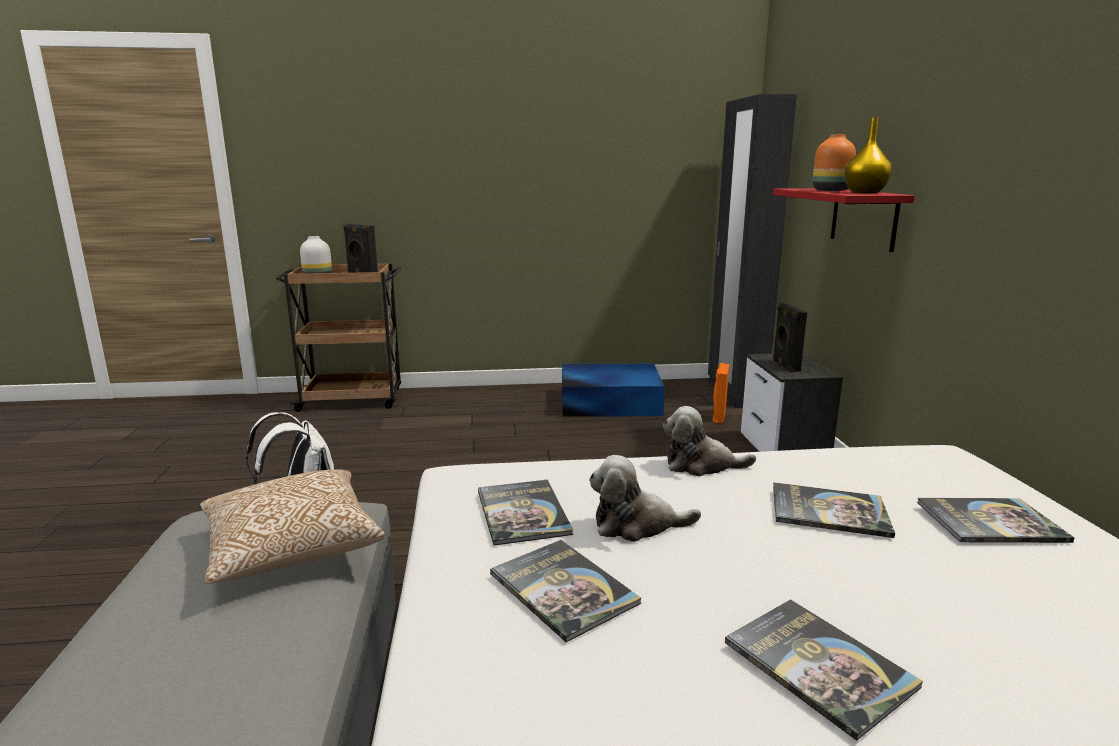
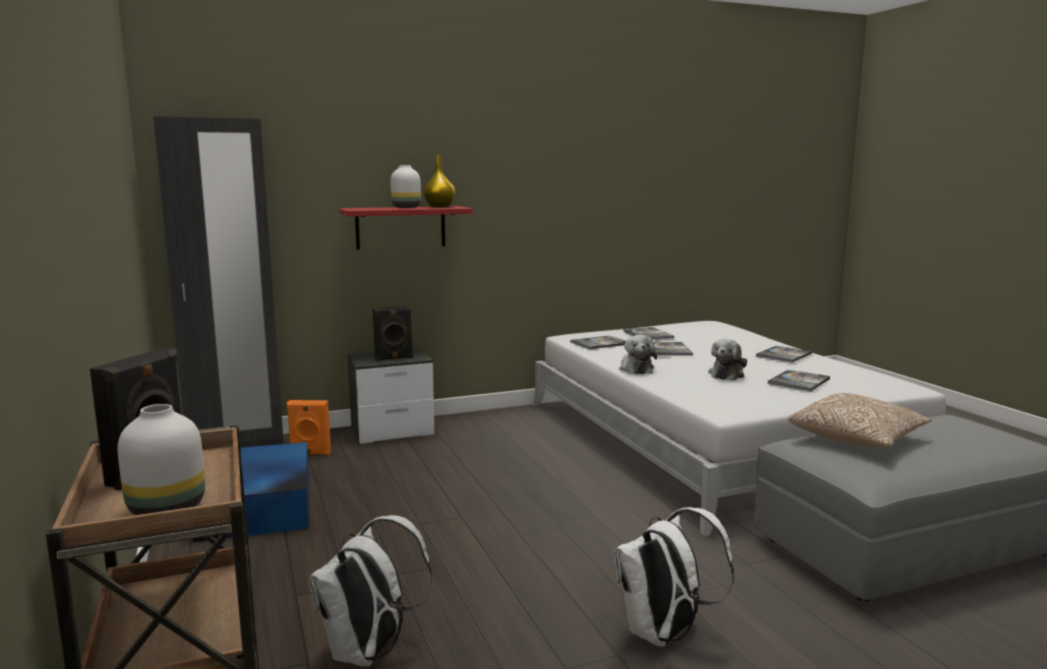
camera: 105 degrees left, 5 degrees down
(394, 428) = (369, 652): none -> white backpack
(522, 513) = (746, 393): book -> book (599, 343)
(636, 525) = (727, 374): plush toy -> plush toy turned 45 degrees clockwise
(832, 191) = (406, 208): orange vase -> white vase

